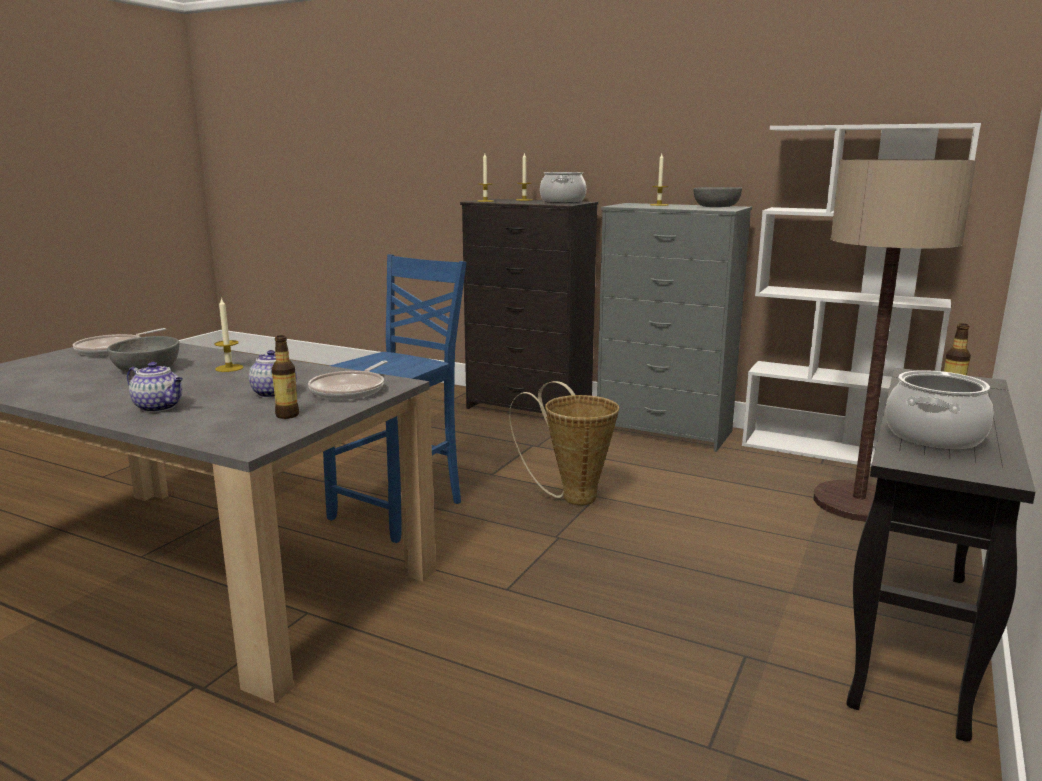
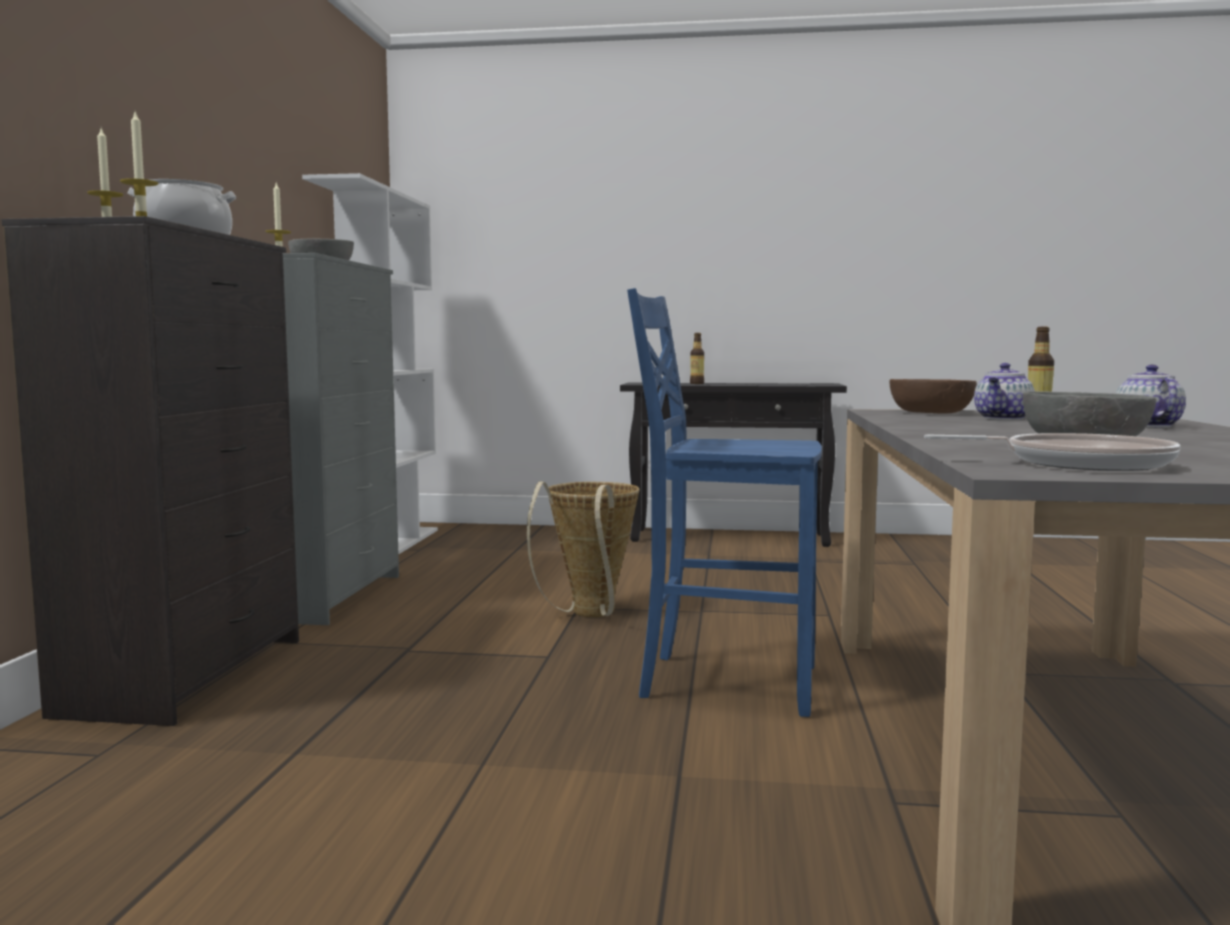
camera: 110 degrees left, 10 degrees down
(229, 368) = (975, 430): candle -> none
(350, 390) = (930, 412): frying pan -> brown bowl
(858, 503) = (518, 543): floor lamp -> none
(934, 436) = (778, 384): cooking pot -> none

